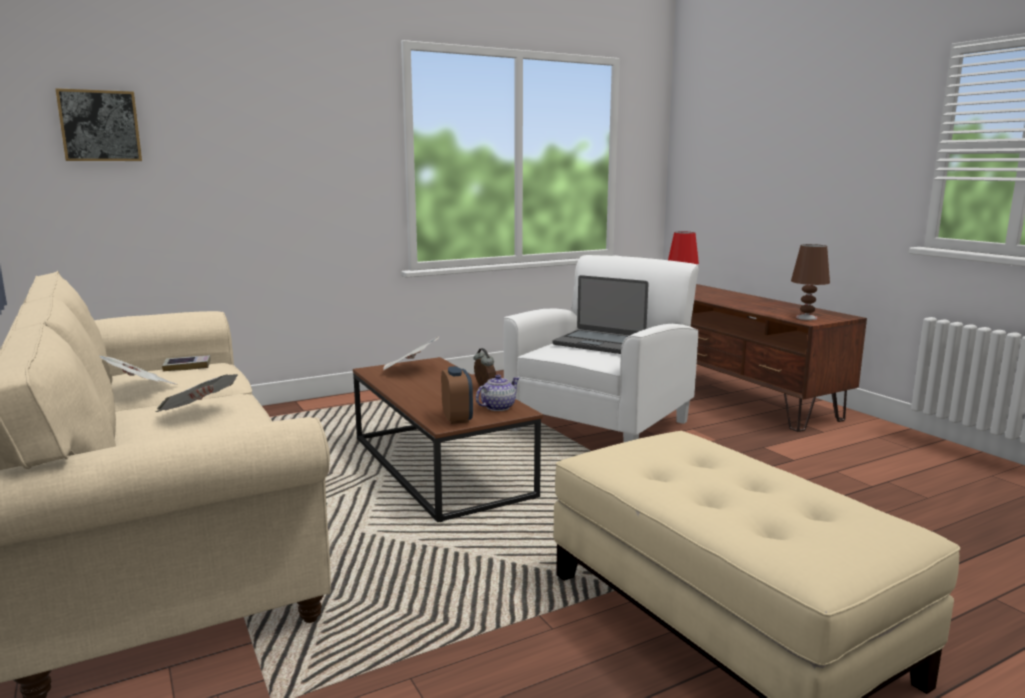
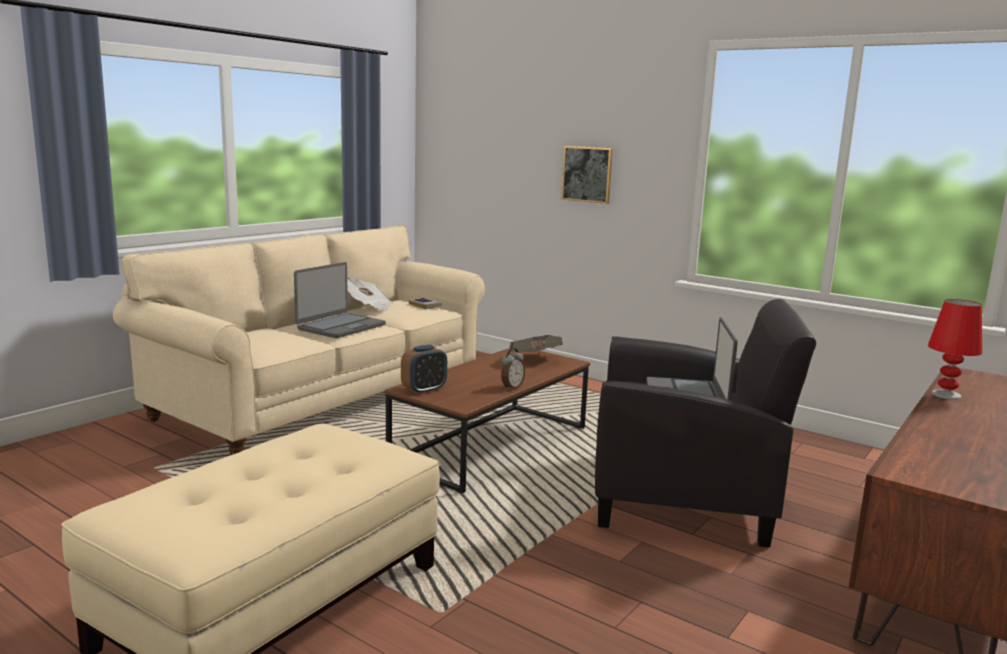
camera: 65 degrees right, 0 degrees up
(100, 126) = (478, 128): picture -> picture (587, 174)
(199, 414) = (340, 327): newspaper -> laptop
(497, 407) = (465, 397): teapot -> none
(601, 425) = (683, 498): white armchair -> black armchair
(806, 318) = (927, 471): brown table lamp -> none

